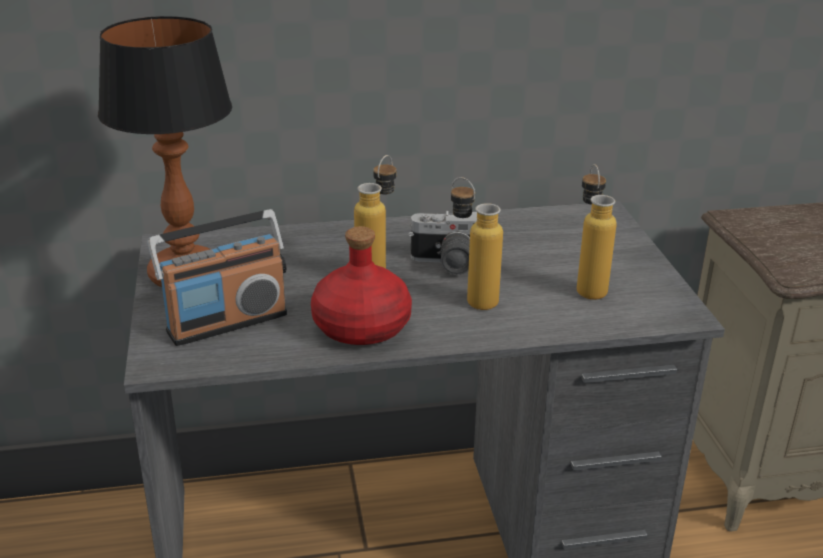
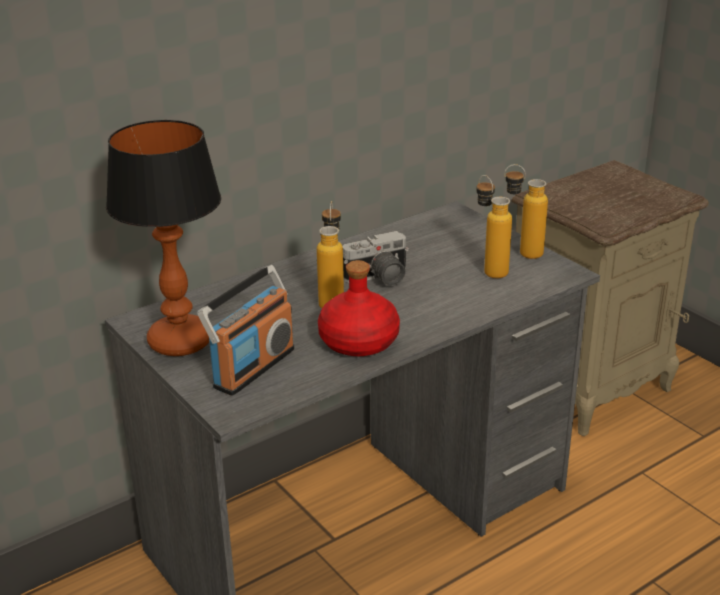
camera: 25 degrees left, 0 degrees up
(471, 298) = (418, 300): bottle -> bottle (521, 253)

